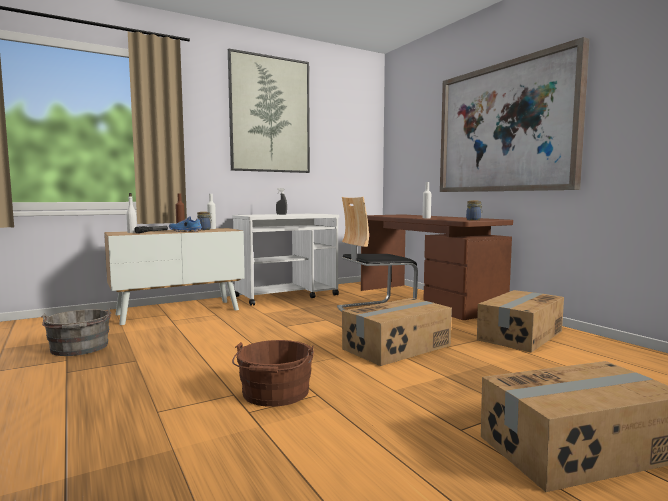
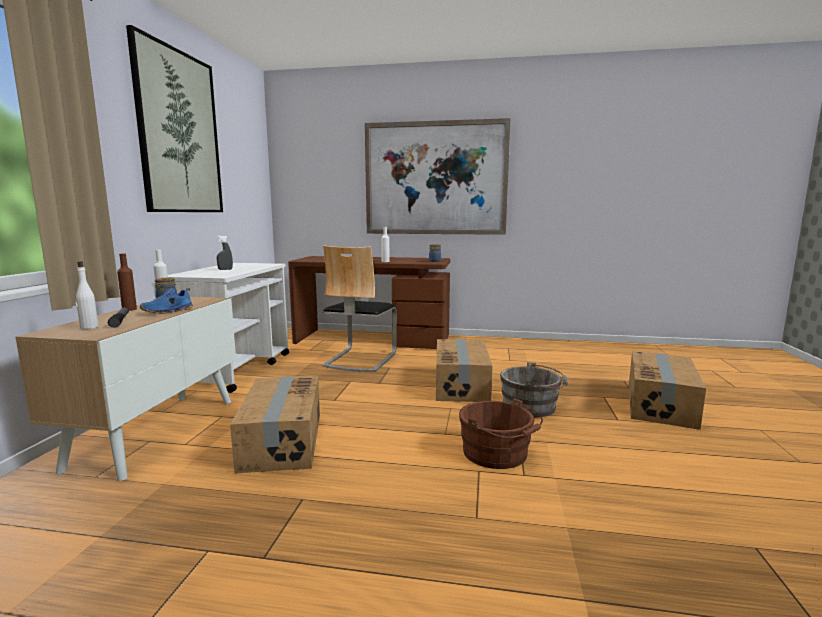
camera: 50 degrees left, 5 degrees up
(79, 348) = (172, 531): grey bucket -> grey bucket (532, 407)
(519, 335) = (493, 350): cardboard box -> cardboard box (281, 440)

